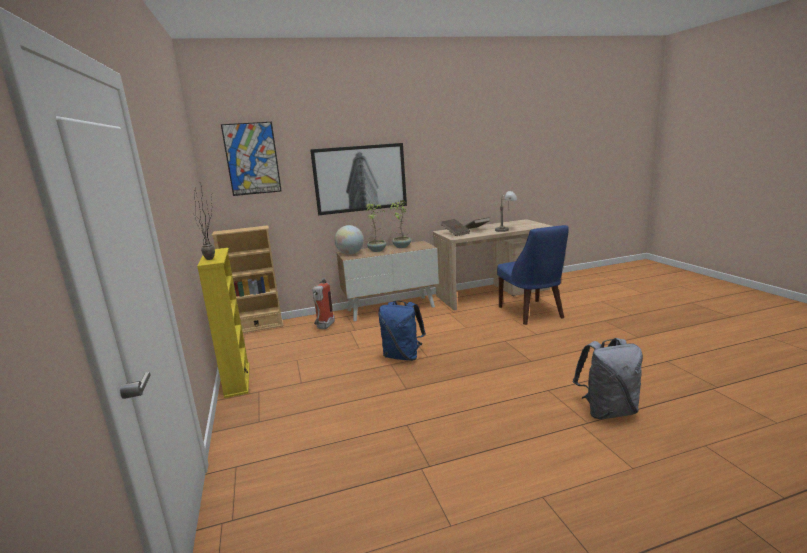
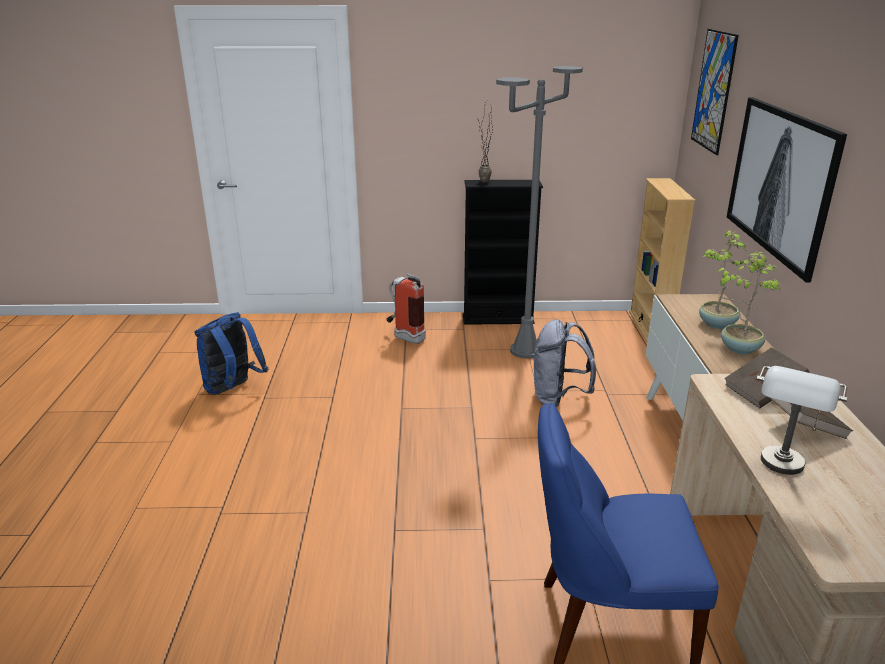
camera: 105 degrees right, 10 degrees up
(237, 380) = (498, 319): yellow bookcase -> black bookcase
(300, 359) = (525, 351): none -> grey floor lamp
(324, 327) = (628, 371): fire extinguisher -> fire extinguisher (404, 337)
(350, 254) = (701, 302): globe -> none
(403, 356) = (488, 419): blue backpack -> blue backpack (232, 389)
(607, 411) = (221, 541): grey backpack -> grey backpack (558, 398)

